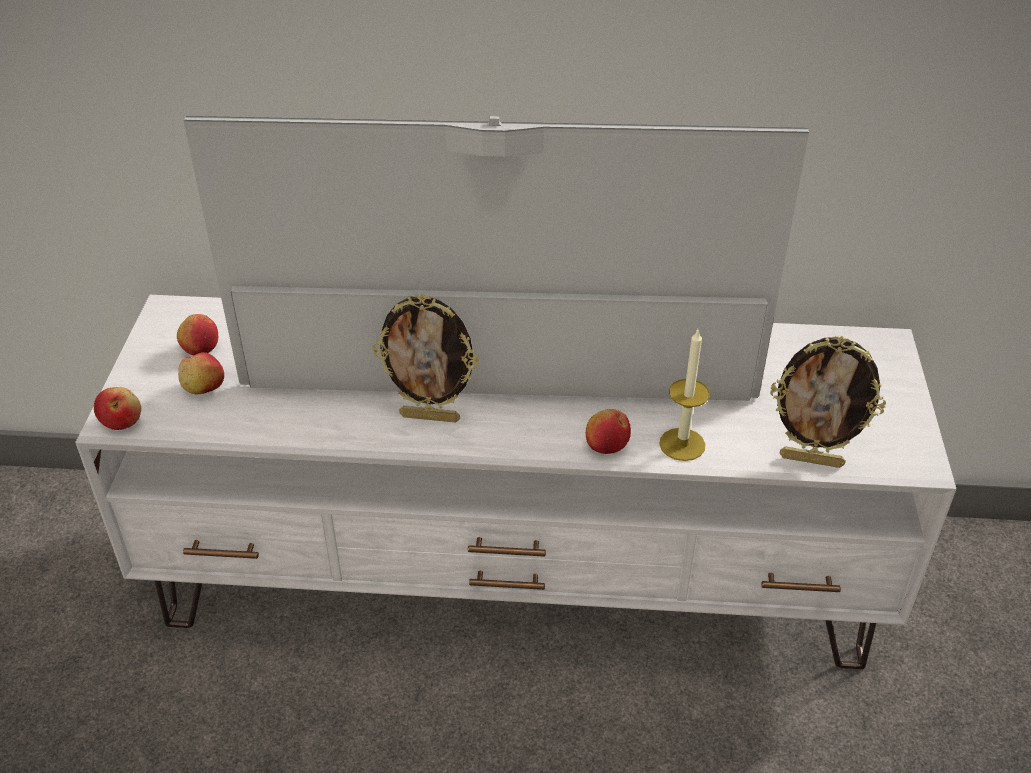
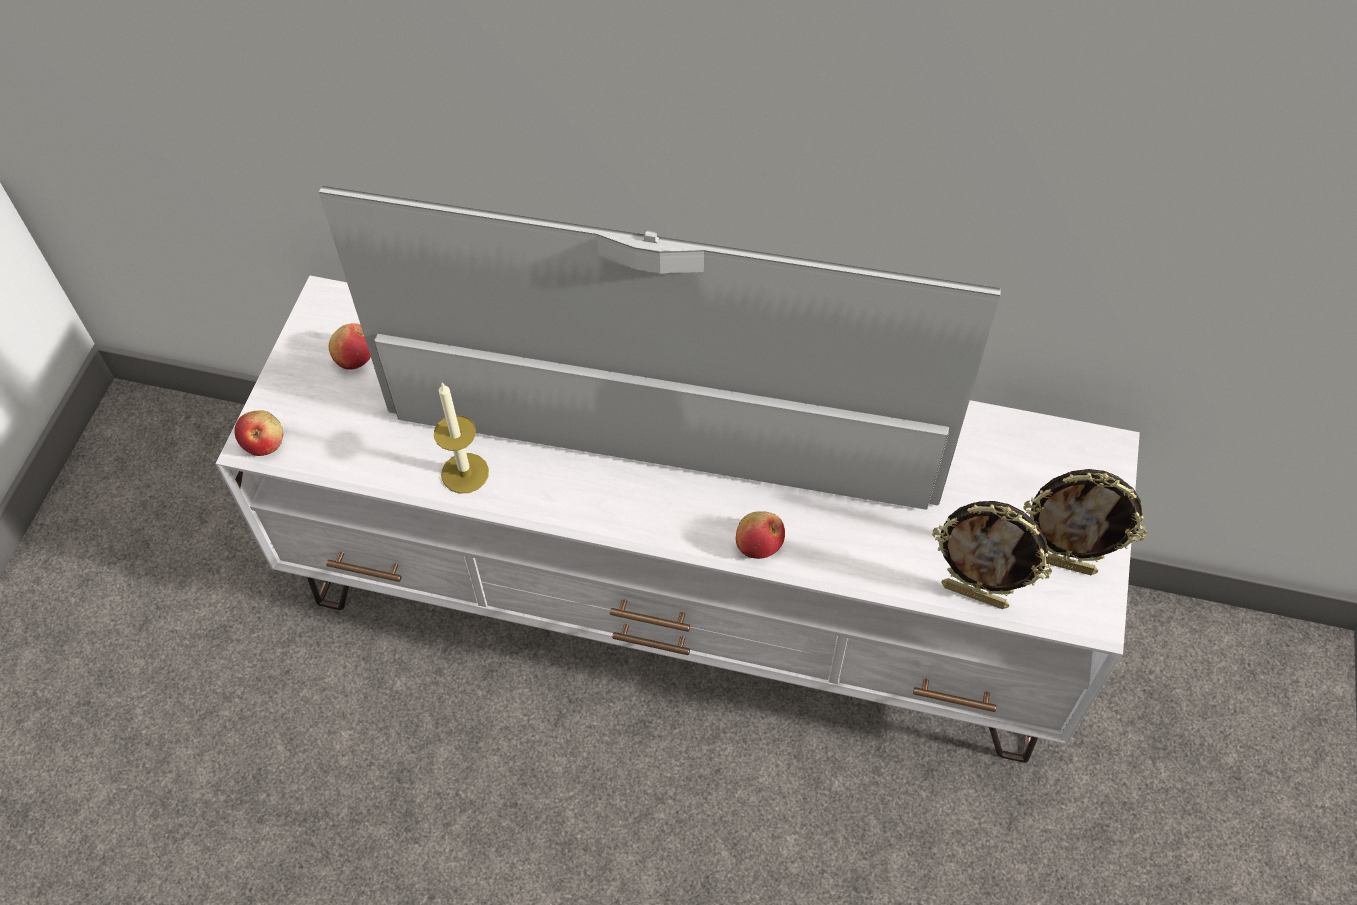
camera: 10 degrees right, 15 degrees up
(204, 388) = (351, 411): apple -> none
(430, 416) = (580, 481): picture frame -> picture frame (1062, 563)
(682, 444) = (840, 555): candle -> candle (465, 473)

